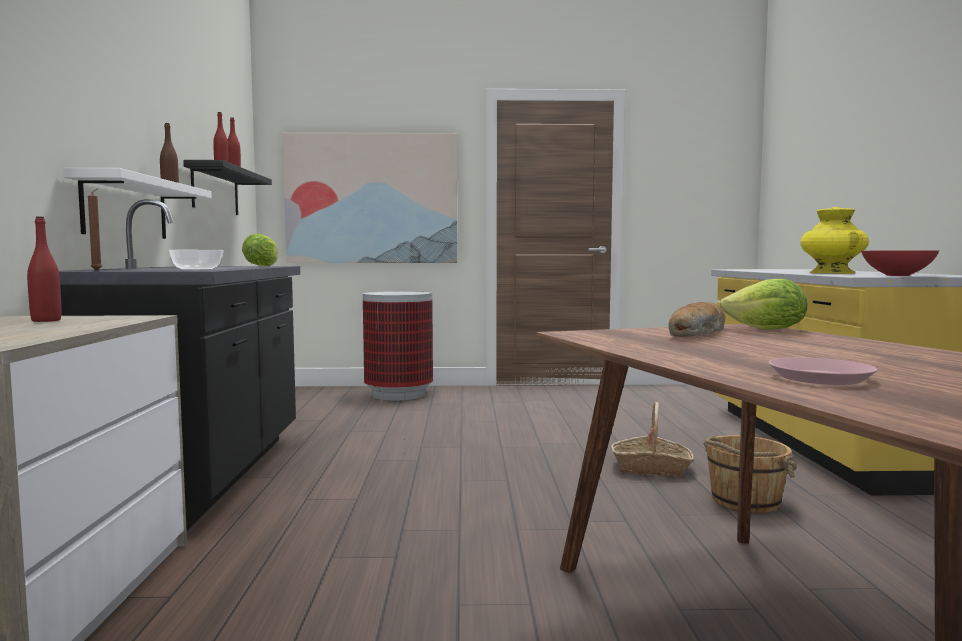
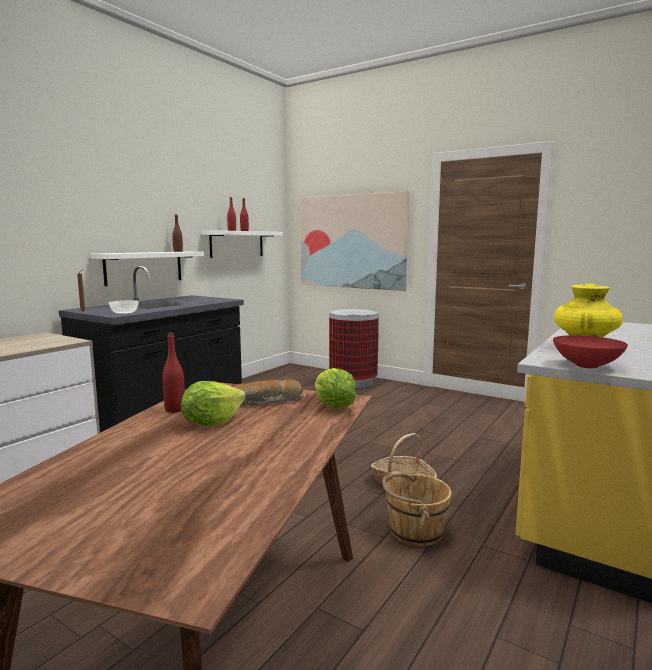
camera: 35 degrees right, 5 degrees up
(46, 320) = (35, 340): red bottle -> red bottle (175, 409)
(215, 191) = (237, 244): black shelf -> white shelf
(261, 266) = (219, 299): lettuce -> lettuce (212, 423)
(821, 378) = (106, 465): pink plate -> none

